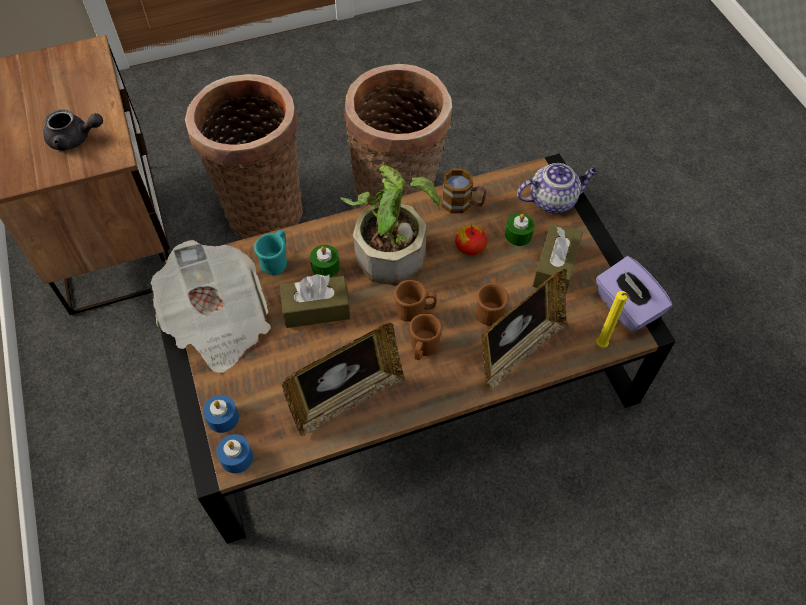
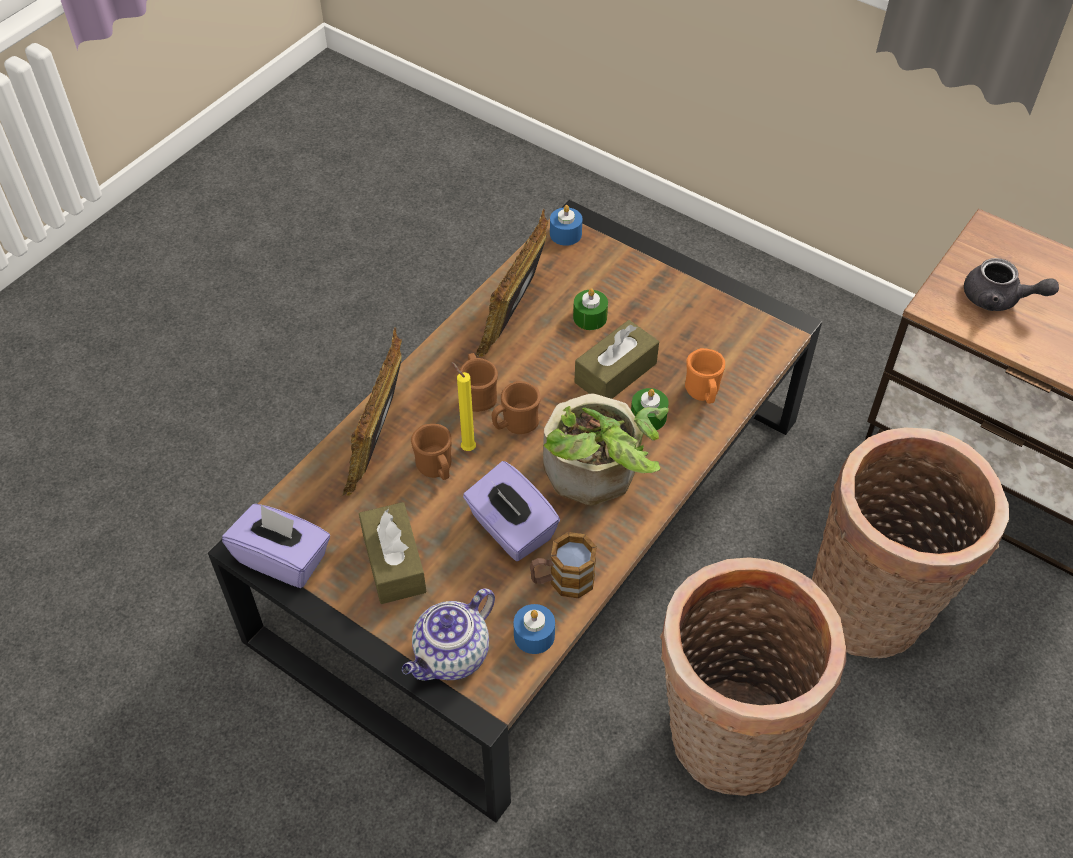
camera: 145 degrees right, 5 degrees down
(75, 139) = (999, 299): grey teapot -> grey teapot turned 120 degrees counterclockwise
(217, 322) = (695, 312): newspaper -> none
(223, 418) = (606, 251): blue candle -> blue candle (534, 635)
(276, 261) = (703, 394): turquoise mug -> orange mug
(470, 247) = (510, 529): apple -> purple tissue box
(518, 235) = (464, 579): green candle -> green candle (590, 317)
(602, 346) = (290, 498): yellow candle -> yellow candle (466, 447)

